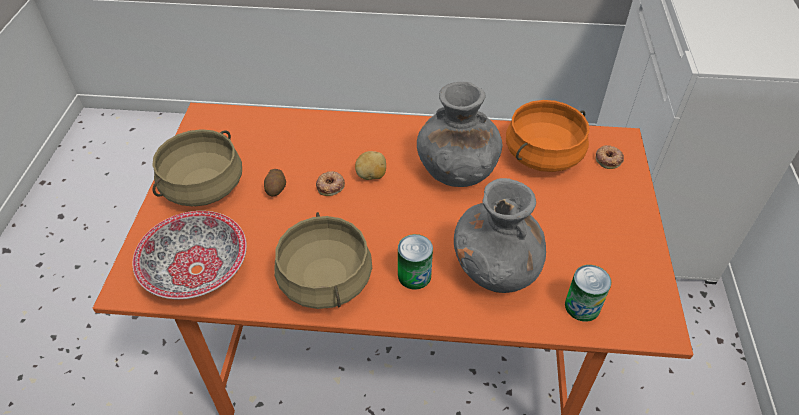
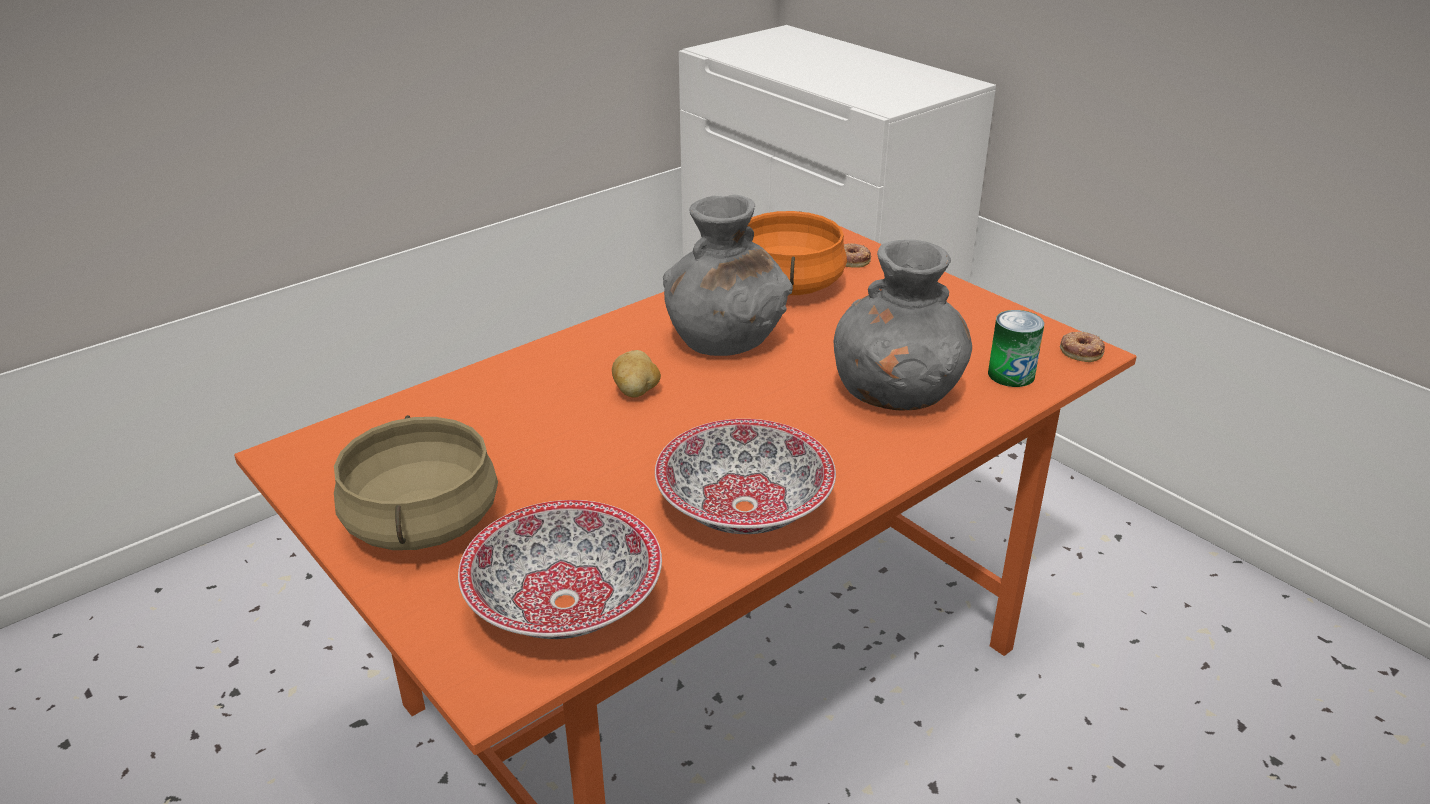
camera: 45 degrees left, 15 degrees down
(276, 189) = (535, 467): potato -> none
(326, 280) = (746, 507): beige cooking pot -> bowl
(331, 186) = (602, 426): donut -> donut (1081, 351)
(414, 275) = (830, 444): can -> none

